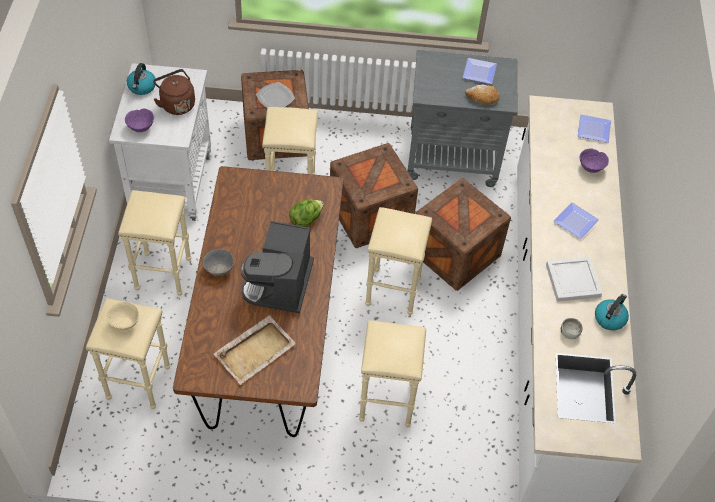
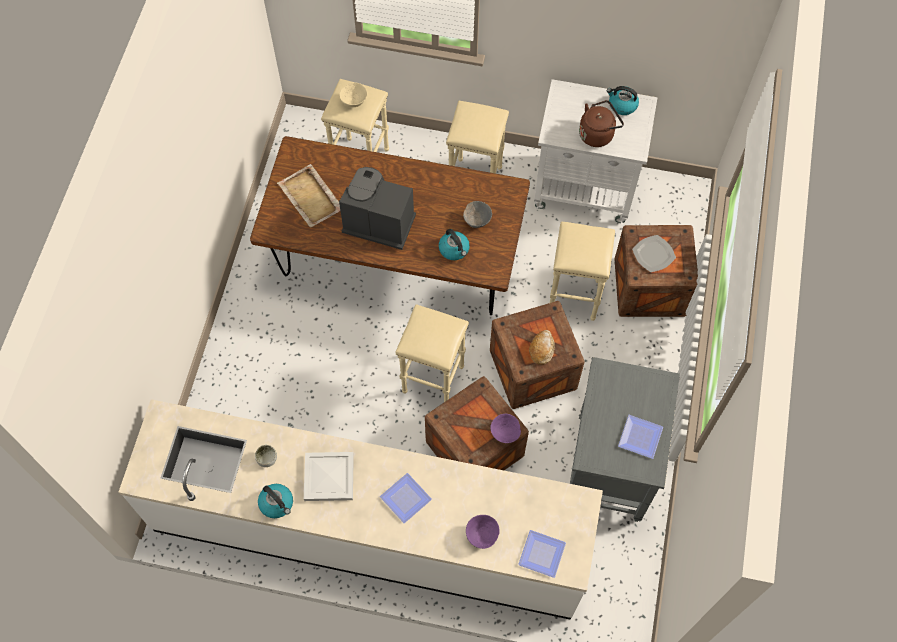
camera: 100 degrees right, 10 degrees up
(141, 127) = (566, 104): purple bowl -> purple bowl (505, 433)
(219, 269) = (402, 174): grey bowl -> grey bowl (476, 220)
(306, 219) = (454, 249): lettuce -> kettle
(388, 403) = (307, 357): beige stool -> none
(482, 98) = (597, 433): bread -> bread (542, 349)

